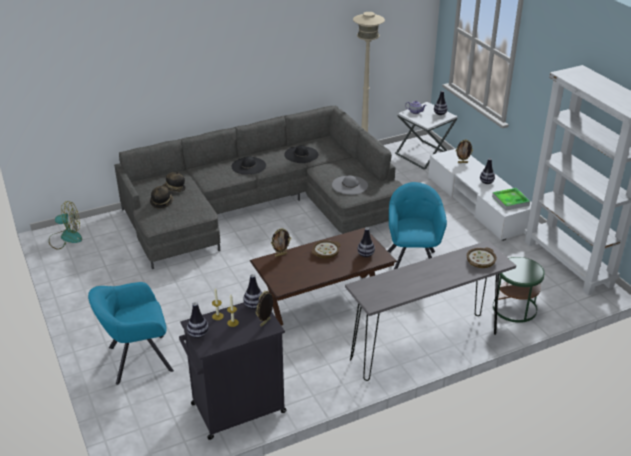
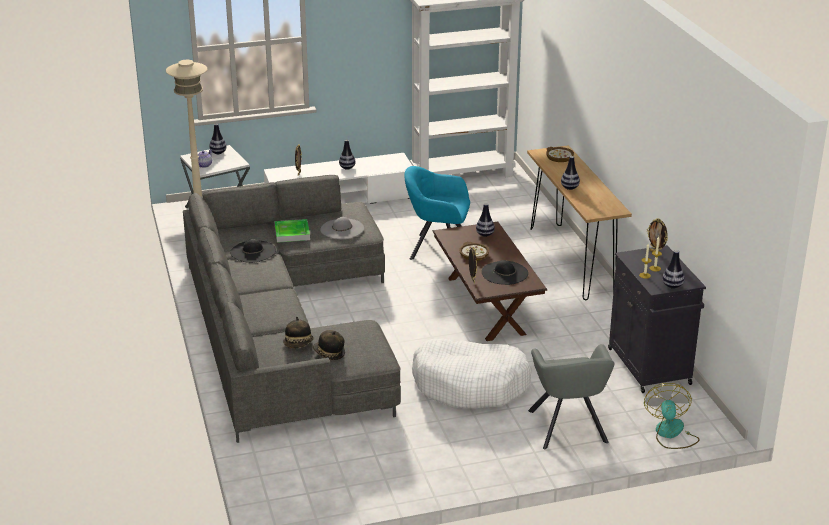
camera: 80 degrees left, 5 degrees down
(66, 238) = (291, 493): fan -> fan (671, 434)
(137, 359) = (568, 428): turquoise armchair -> grey armchair
(197, 301) = (470, 385): none -> white dog bed
(248, 166) = (263, 288): black hat -> black hat (504, 273)
(254, 306) = (629, 257): vase -> vase (569, 188)
(424, 347) = (571, 261): grey console table -> brown console table
(510, 201) = (388, 162): tray -> tray (292, 233)
(515, 308) = (523, 210): green side table -> none

